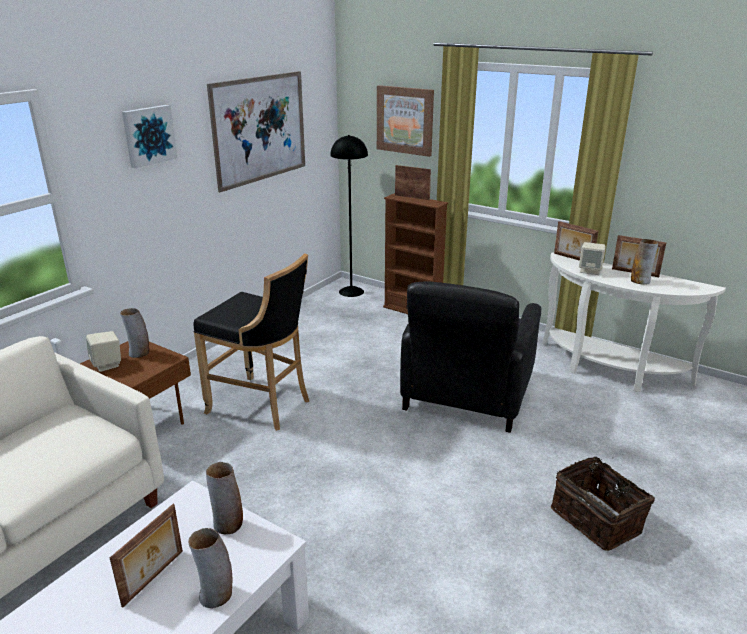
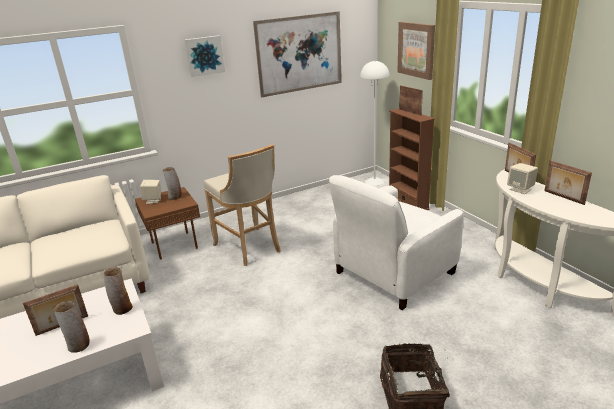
camera: 30 degrees right, 0 degrees up
(263, 406) = (250, 248): black stool -> beige stool
(351, 291) = (374, 181): black floor lamp -> white floor lamp
(466, 394) = (393, 273): black armchair -> white armchair
(640, 281) = (560, 205): vase -> none

